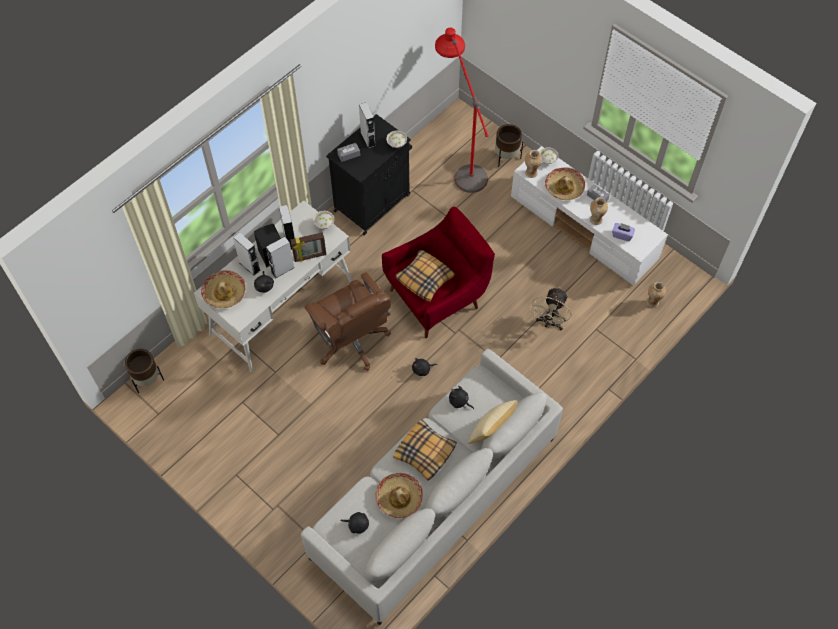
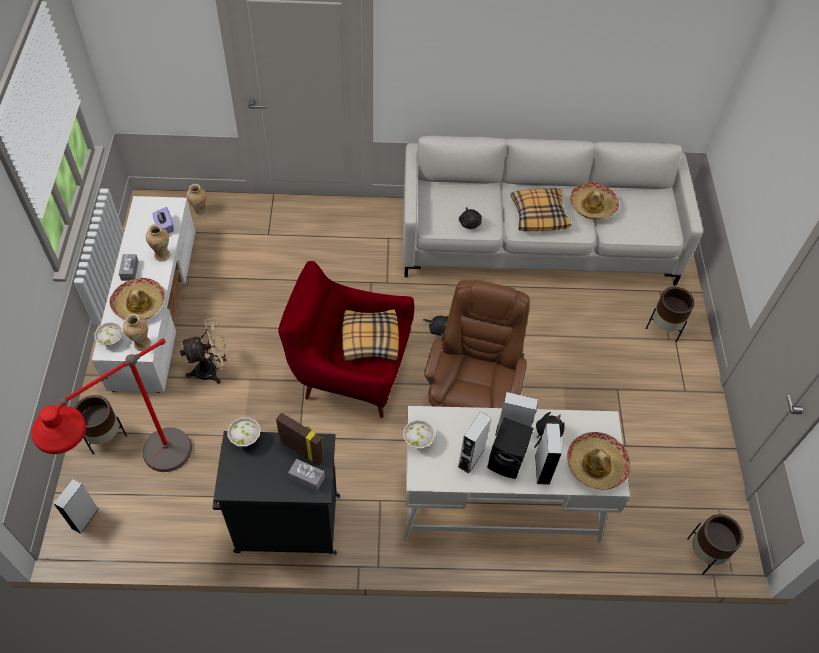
camera: 135 degrees left, 5 degrees down
(287, 511) = (663, 328): none -> brown planter
(310, 257) = (470, 420): picture frame -> picture frame (302, 450)
(357, 524) = (644, 216): black plush toy -> none
(368, 139) = (263, 476): grey speaker -> grey speaker (85, 518)
(491, 432) = (472, 186): pillow -> none
(549, 323) = (294, 269): beige fan -> beige fan (212, 370)

